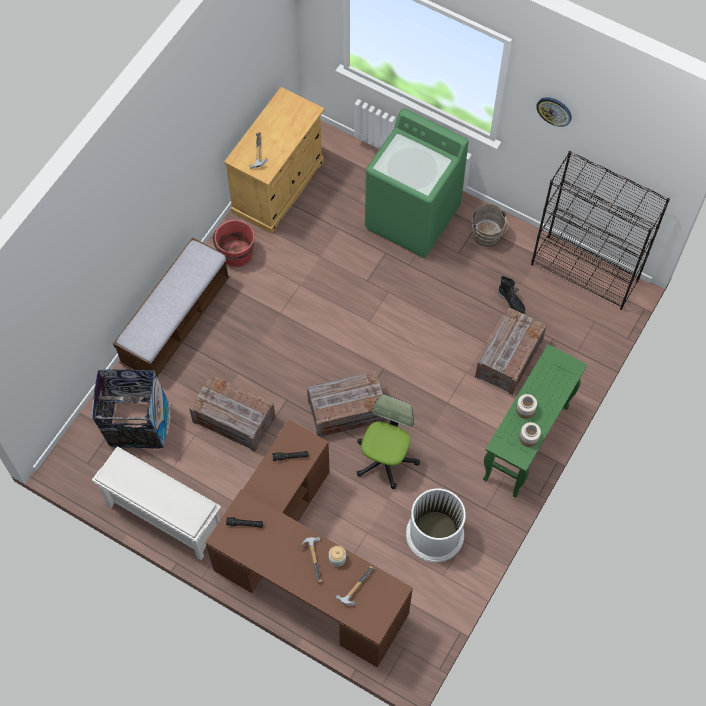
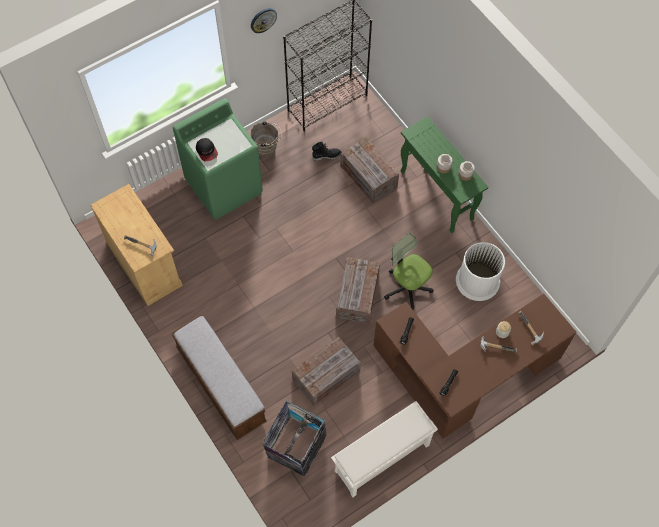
camera: 65 degrees left, 0 degrees up
(236, 254) = (186, 317): red bucket -> none
(396, 156) = (207, 151): none -> cap

